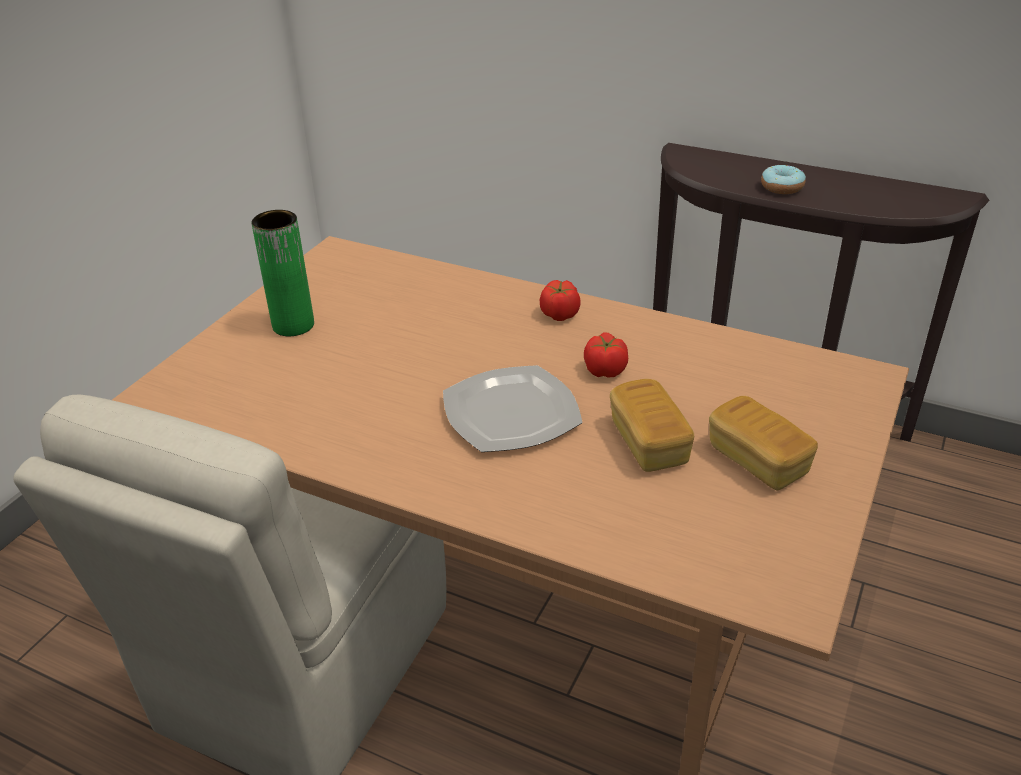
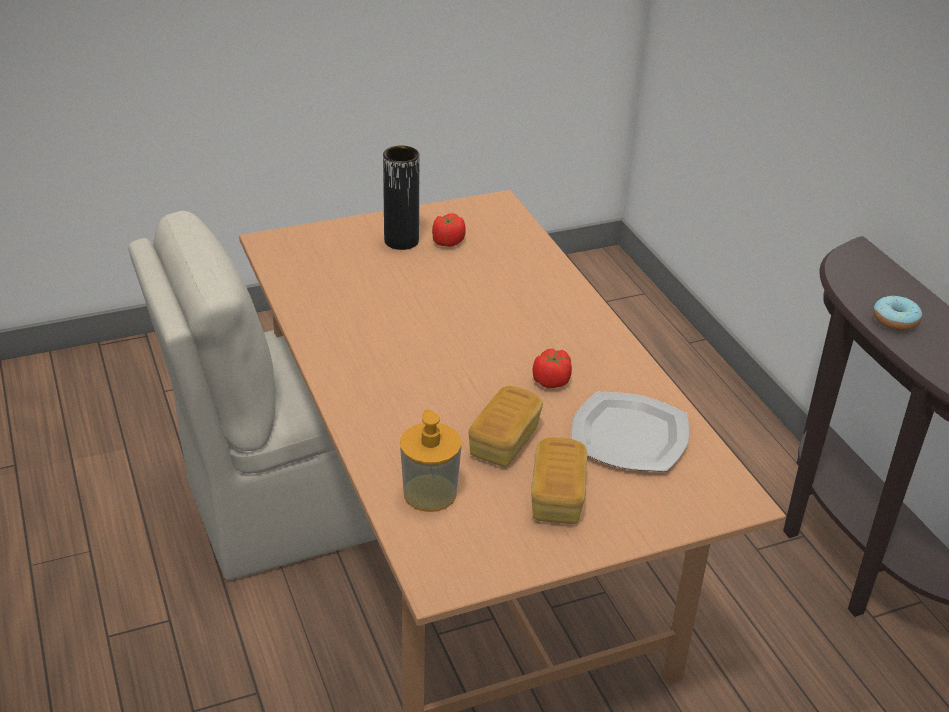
camera: 40 degrees right, 0 degrees up
(293, 325) = (401, 241): green vase -> black vase
(511, 412) = (450, 370): plate -> plate (630, 435)
(559, 314) = (581, 327): tomato -> tomato (448, 242)
(662, 530) = (429, 493): none -> soap dispenser

